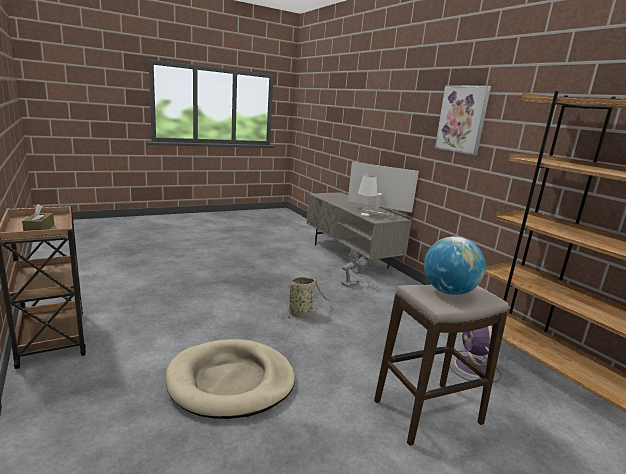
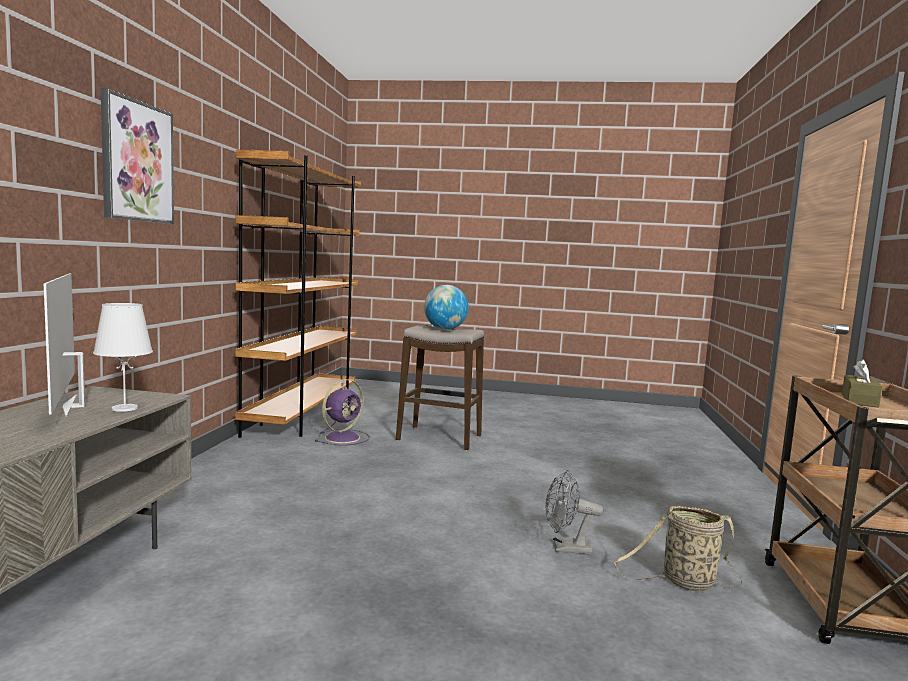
camera: 140 degrees left, 10 degrees down
(231, 382) = (581, 491): beige dog bed -> none
(302, 313) = (415, 519): basket -> basket (684, 582)
(352, 283) = (230, 532): grey fan -> grey fan (566, 548)

